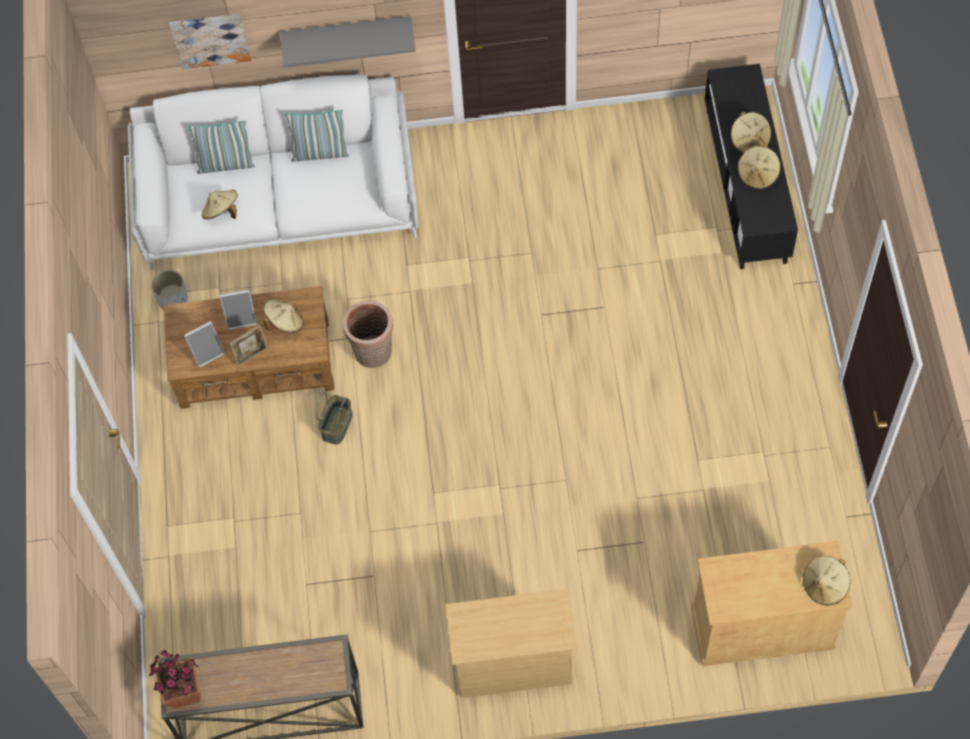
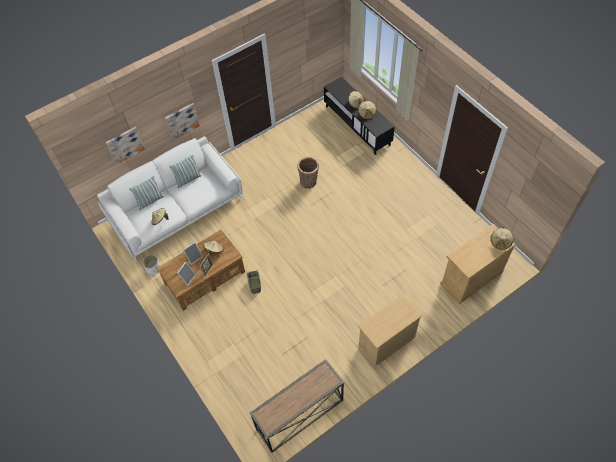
camera: 30 degrees left, 5 degrees down
(185, 693) = (270, 421): potted plant -> none
(347, 33) = (182, 121): grey shelf -> picture
(373, 354) = (252, 250): basket -> basket (309, 183)

